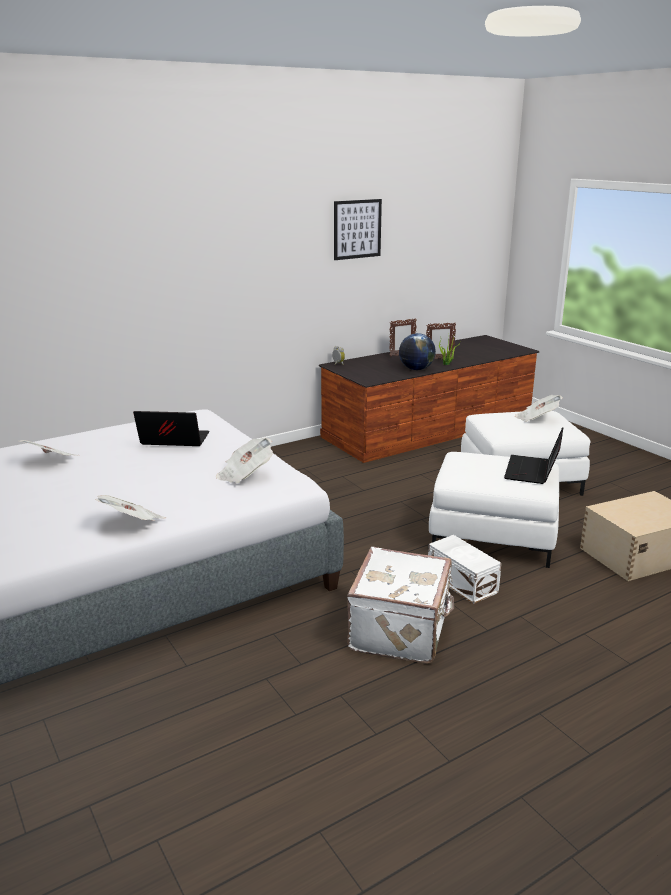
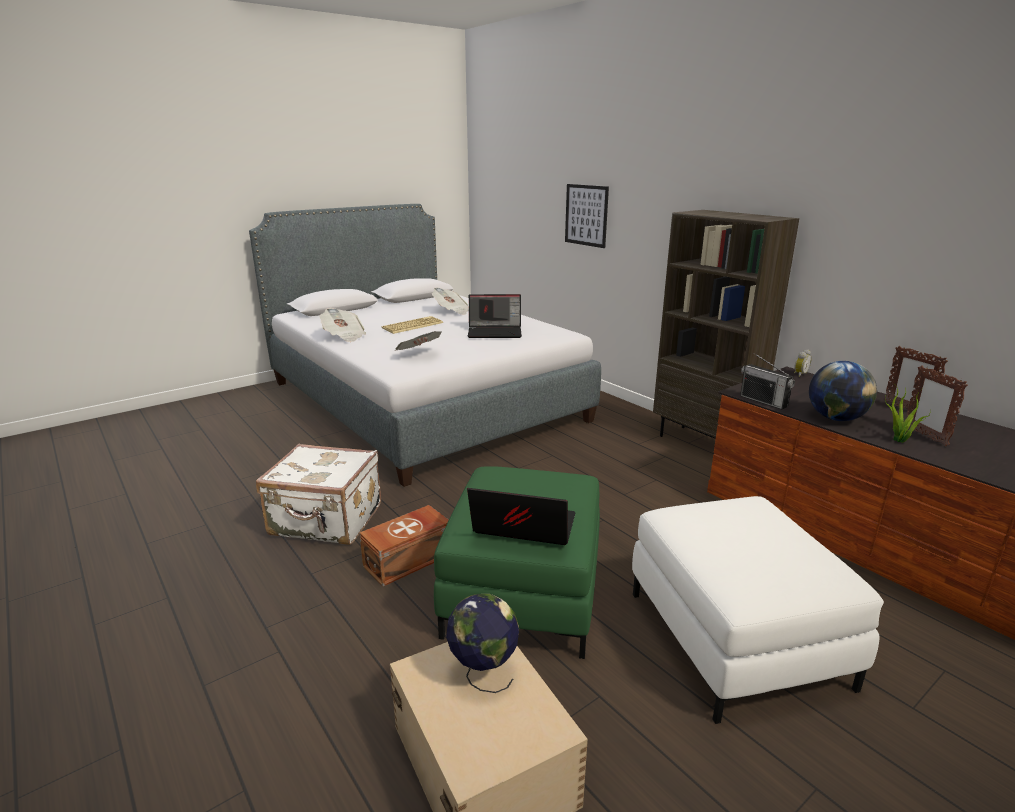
camera: 85 degrees right, 0 degrees up
(110, 482) = (412, 325): none -> keyboard
(173, 441) = (495, 332): laptop -> laptop turned 90 degrees clockwise
(286, 452) = (703, 444): none -> brown bookcase
(357, 229) = (896, 187): picture -> picture (586, 215)
(387, 378) = (763, 401): none -> radio
(462, 581) = (409, 560): white storage box -> brown storage box
(493, 536) = (524, 592): white ottoman -> green ottoman
(536, 419) = (776, 555): newspaper -> none
(628, 511) = (483, 673): none -> globe

